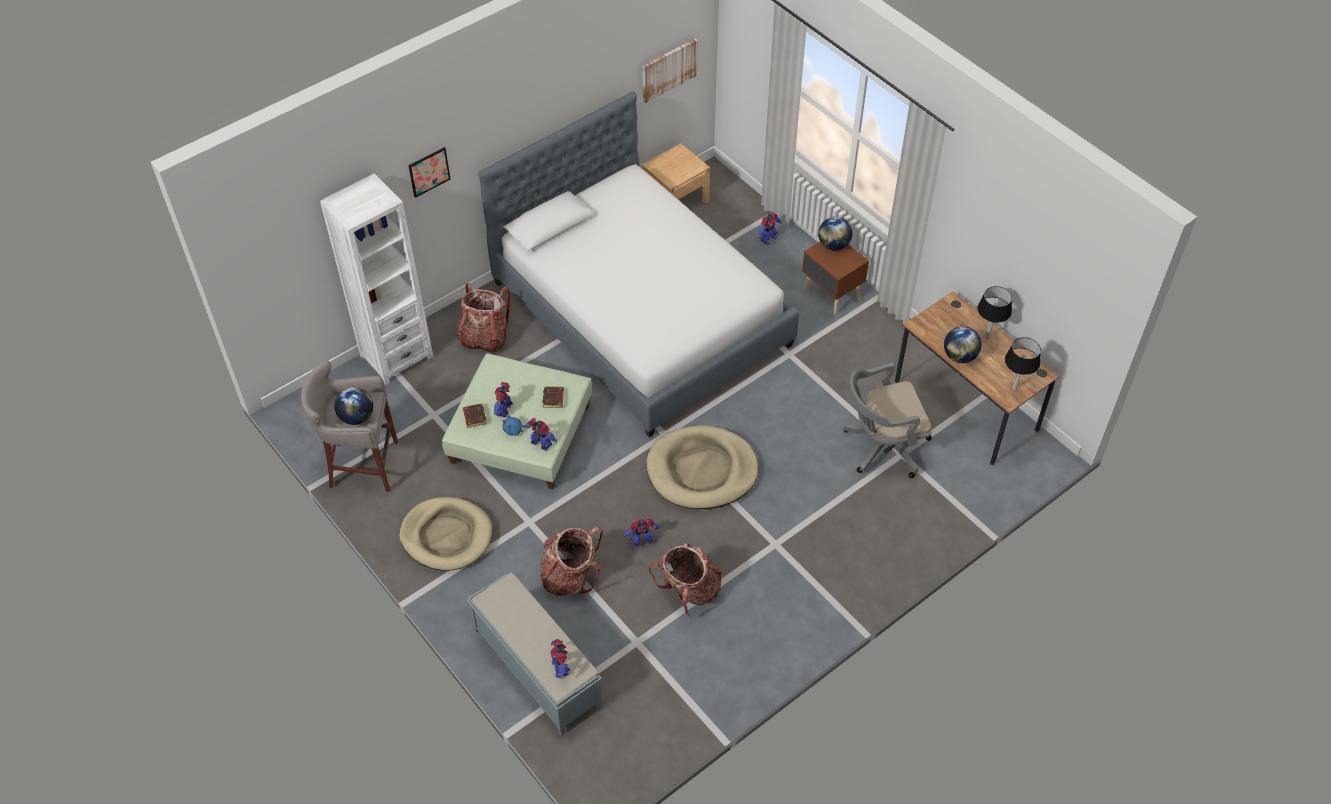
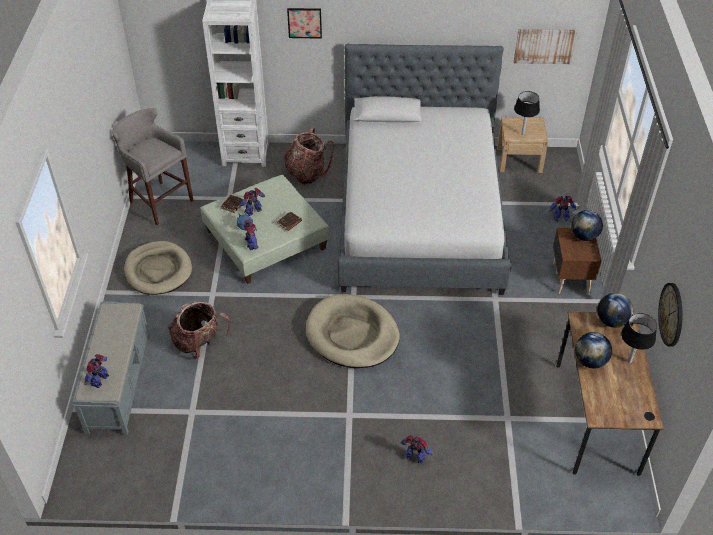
camera: 40 degrees right, 5 degrees down
(356, 417) = (149, 155): globe -> globe (611, 321)
(642, 541) = (265, 352): toy robot -> toy robot (415, 458)
(689, 591) = (259, 404): backpack -> none
(881, 447) = (497, 403): grey office chair -> none
(1014, 388) = (612, 412): black table lamp -> black table lamp (522, 134)
(1019, 274) = (671, 314): none -> wall clock

